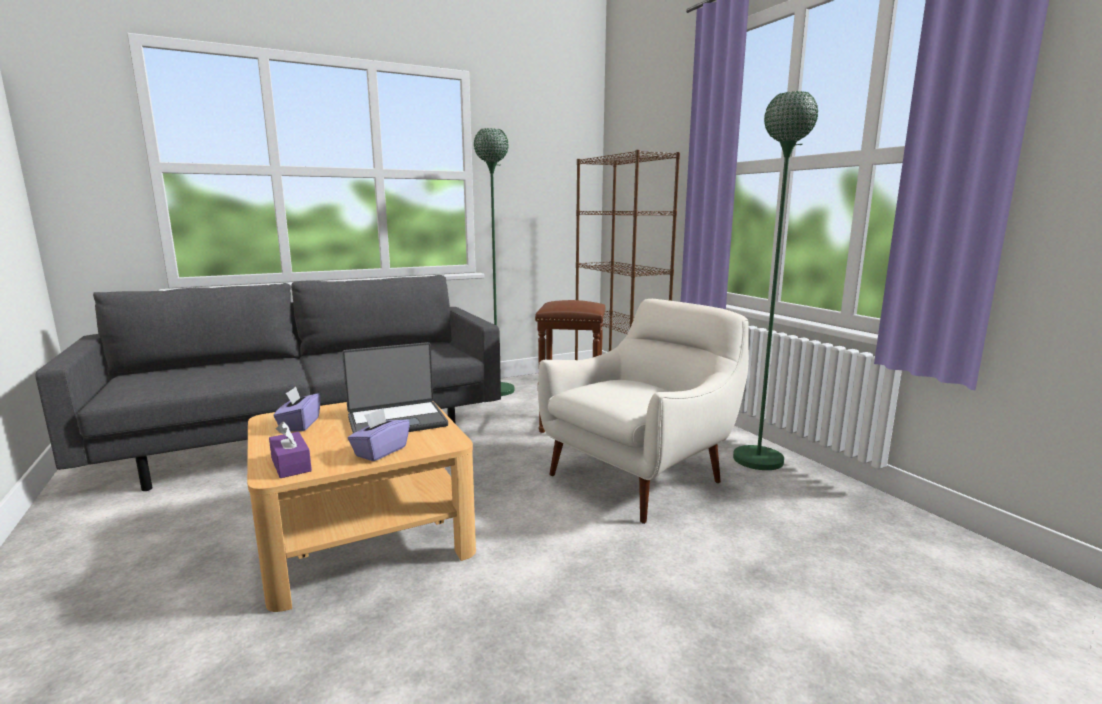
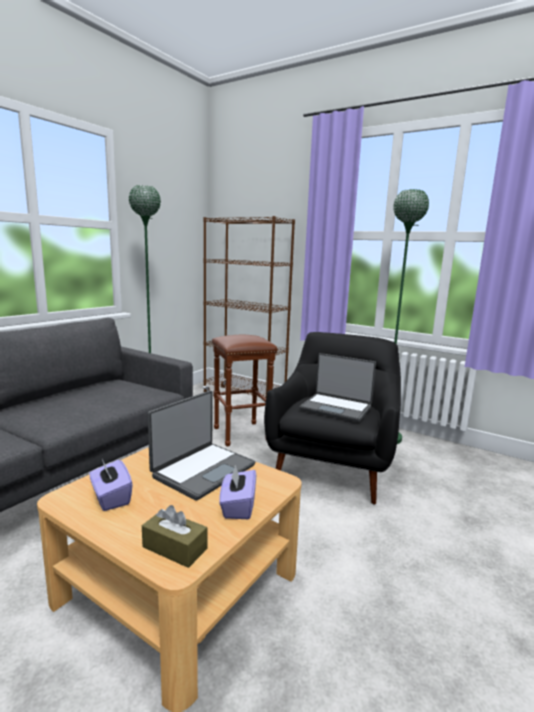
camera: 30 degrees left, 0 degrees up
(291, 464) = (174, 548): purple tissue box -> brown tissue box
(622, 392) = (336, 408): none -> laptop
(640, 476) = (333, 467): white armchair -> black armchair

